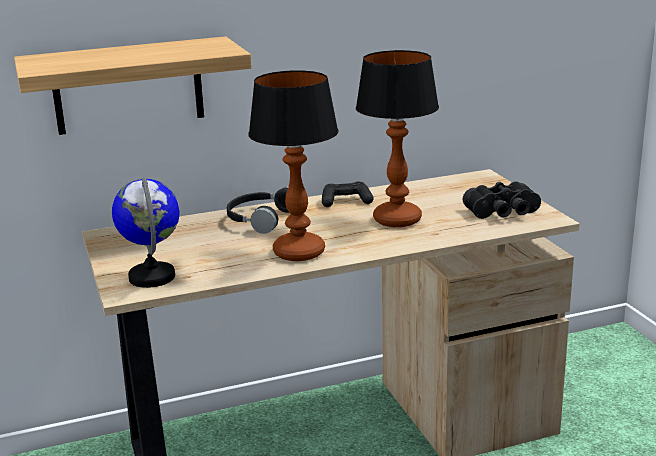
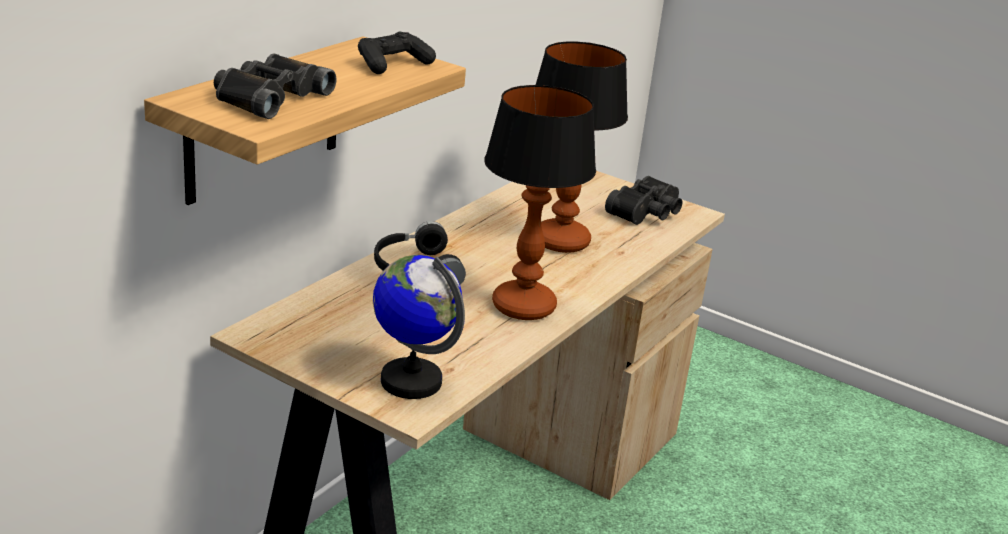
camera: 40 degrees left, 5 degrees up
(81, 59) = (268, 97): none -> black binoculars
(346, 201) = (475, 227): black game controller -> black game controller (393, 64)

